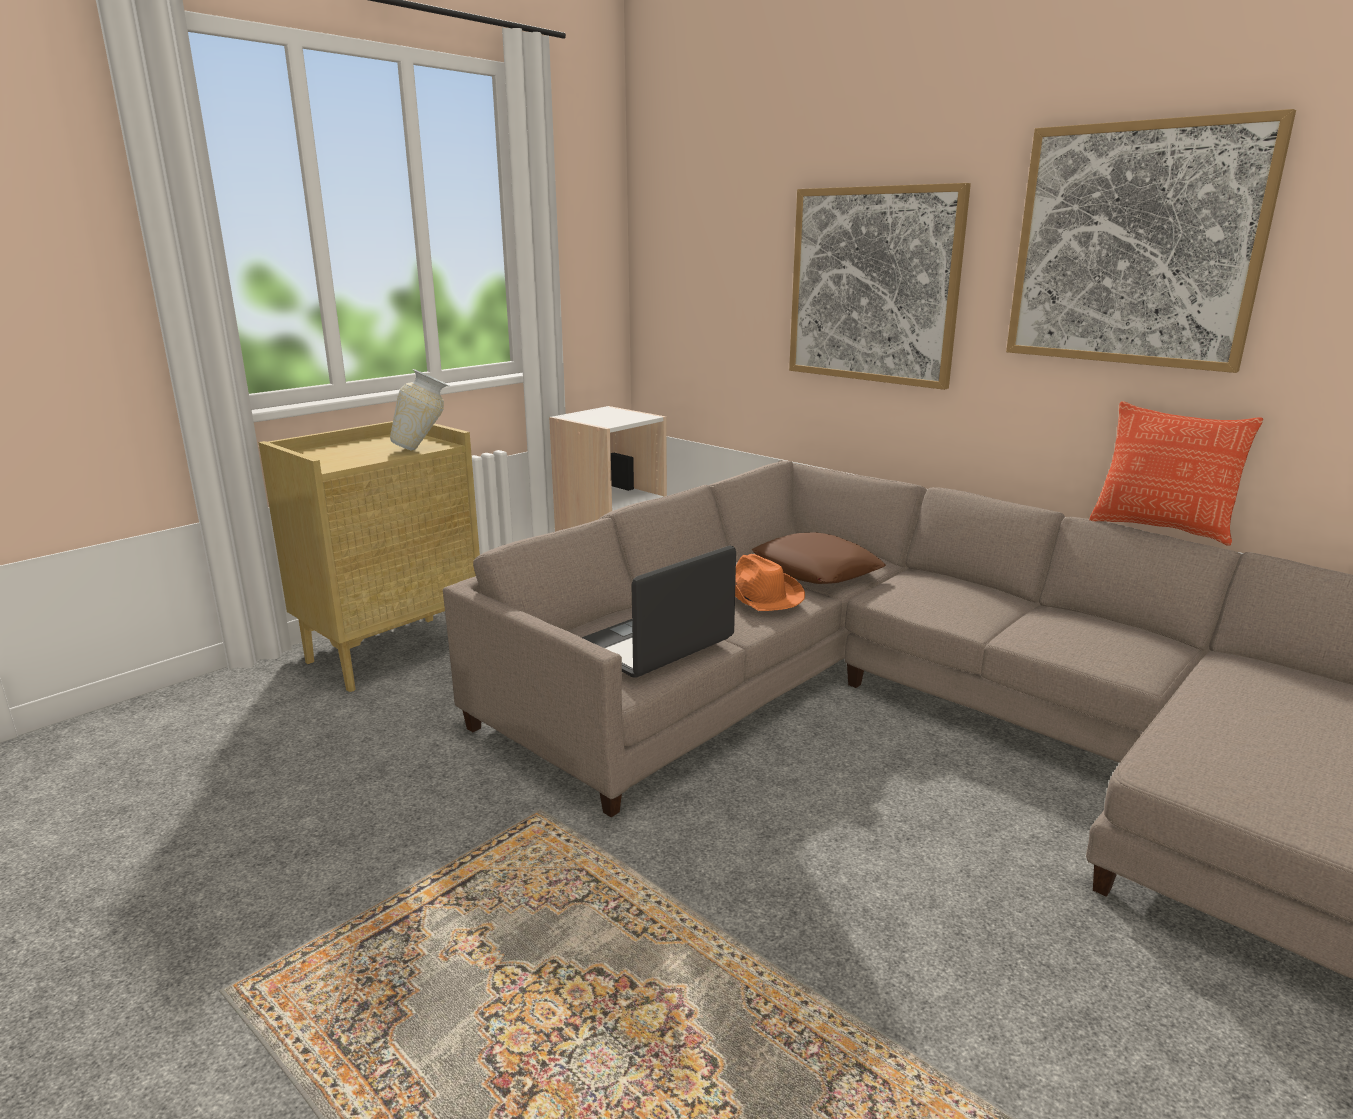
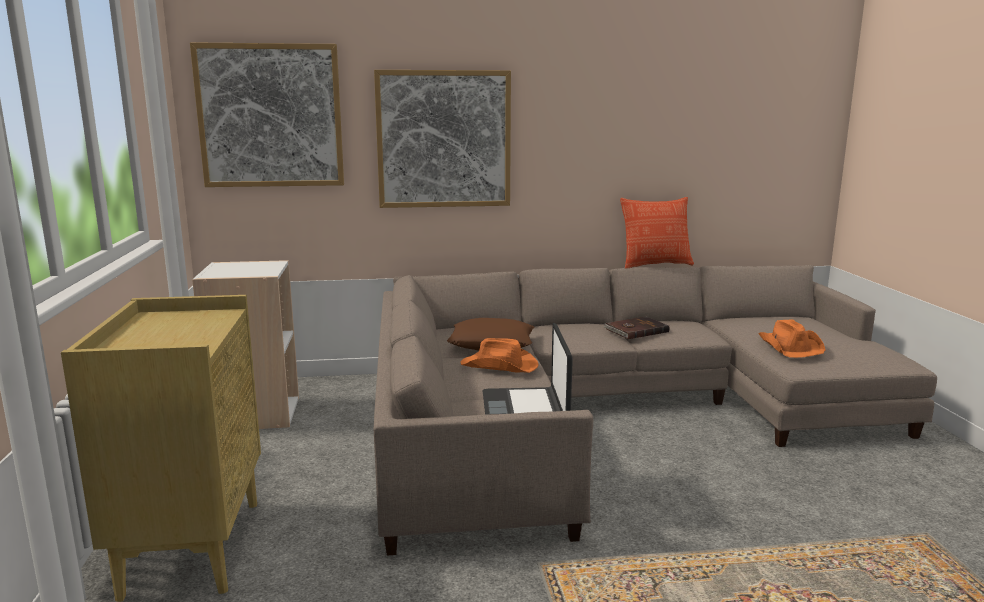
camera: 50 degrees left, 5 degrees down
(425, 448) = (221, 319): vase -> none
(1033, 619) = (635, 330): none -> brown book
(1135, 245) = (613, 109): picture -> picture (270, 116)
(1238, 737) = (790, 346): none -> orange hat

